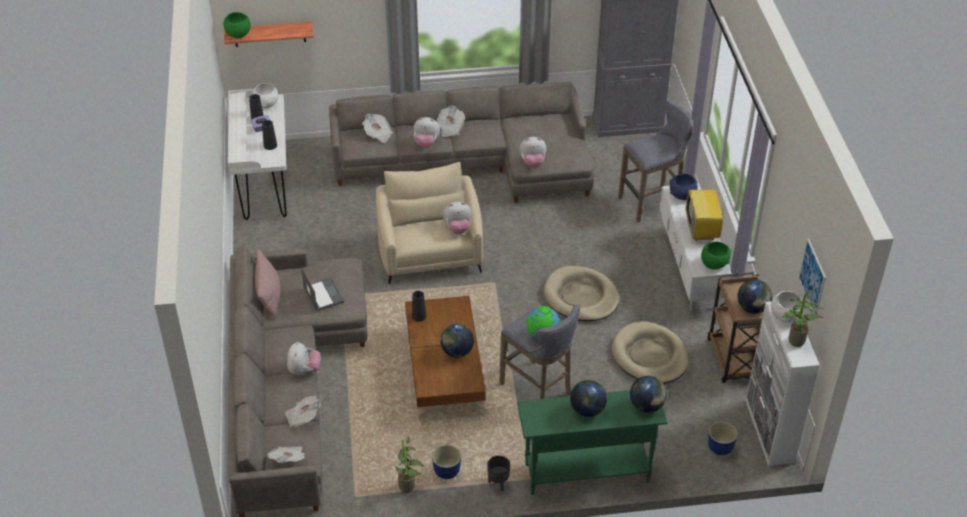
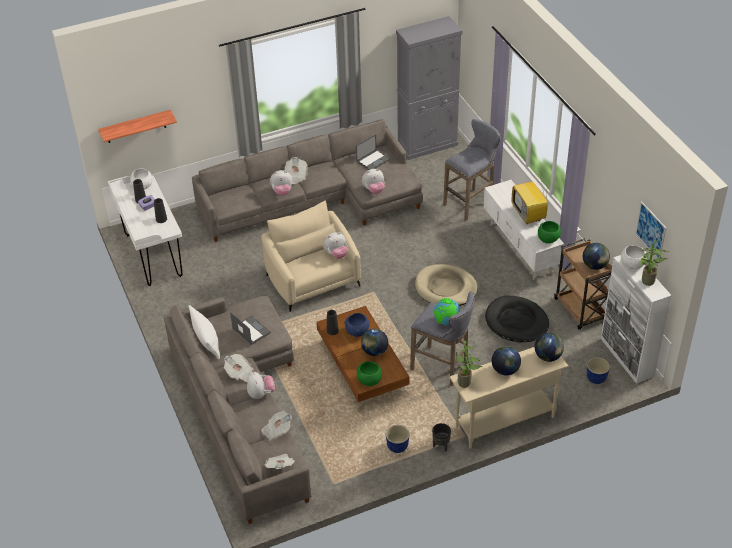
camera: 15 degrees left, 0 degrees up
(238, 34) = (112, 131): green bowl -> green bowl (369, 380)
(269, 295) = (206, 341): pink pillow -> white pillow
(378, 134) = (239, 193): newspaper -> newspaper (239, 373)
(409, 487) = (373, 466): potted plant -> potted plant (466, 382)
(546, 128) = (373, 160): none -> laptop
(586, 473) = (504, 421): green console table -> beige console table
(649, 356) = (516, 322): beige dog bed -> black dog bed
(682, 195) = (502, 191): blue bowl -> blue bowl (357, 332)

